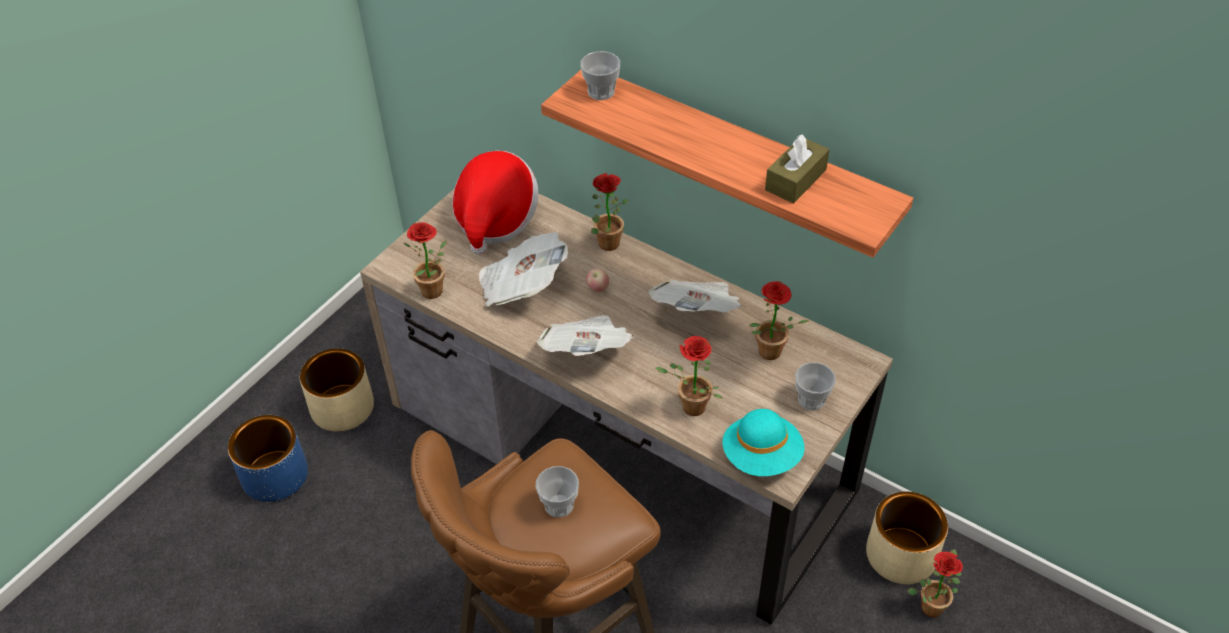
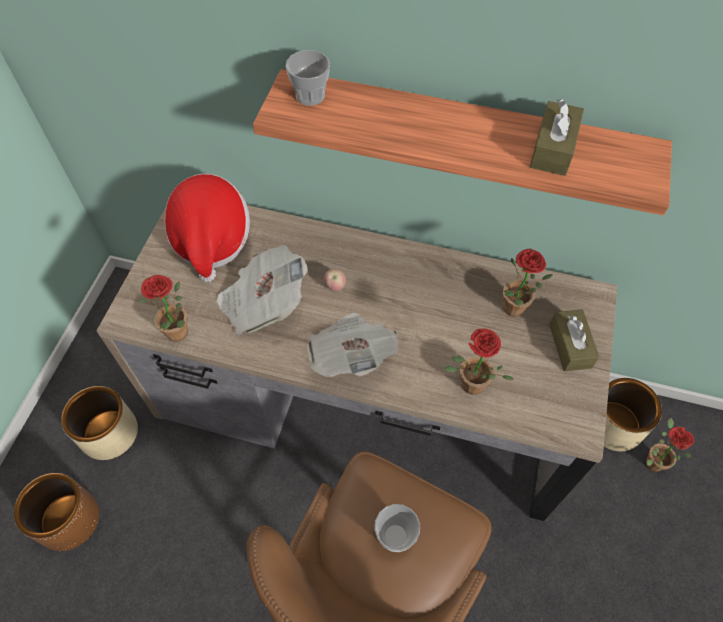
camera: 20 degrees left, 10 degrees up
(275, 475) = (69, 519): blue planter -> brown planter
(605, 241) = (322, 236): potted plant -> none
(697, 312) = (434, 286): newspaper -> none
(762, 456) = (554, 417): turquoise hat -> none
(811, 399) = (570, 346): cup -> brown tissue box

